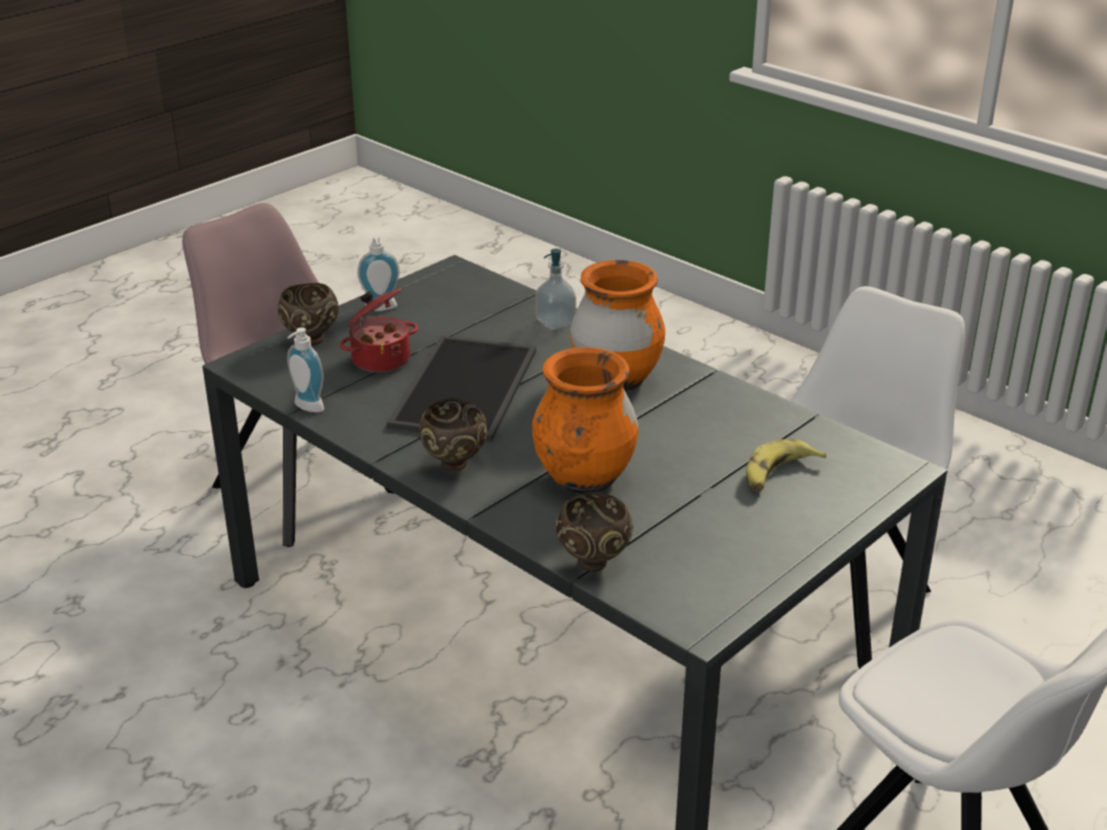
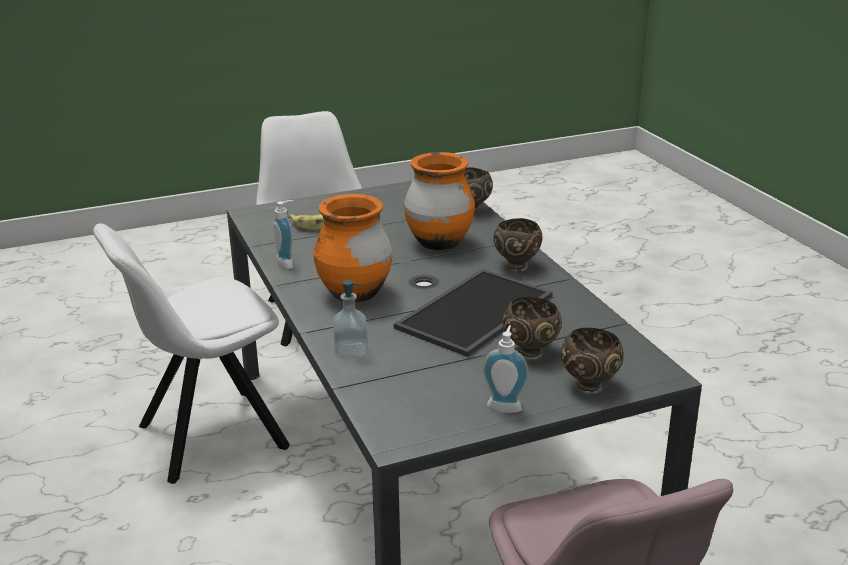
camera: 155 degrees left, 5 degrees down
(306, 408) = (611, 323): soap dispenser -> soap dispenser (288, 263)
(380, 358) = (531, 352): cooking pot -> brown bowl

